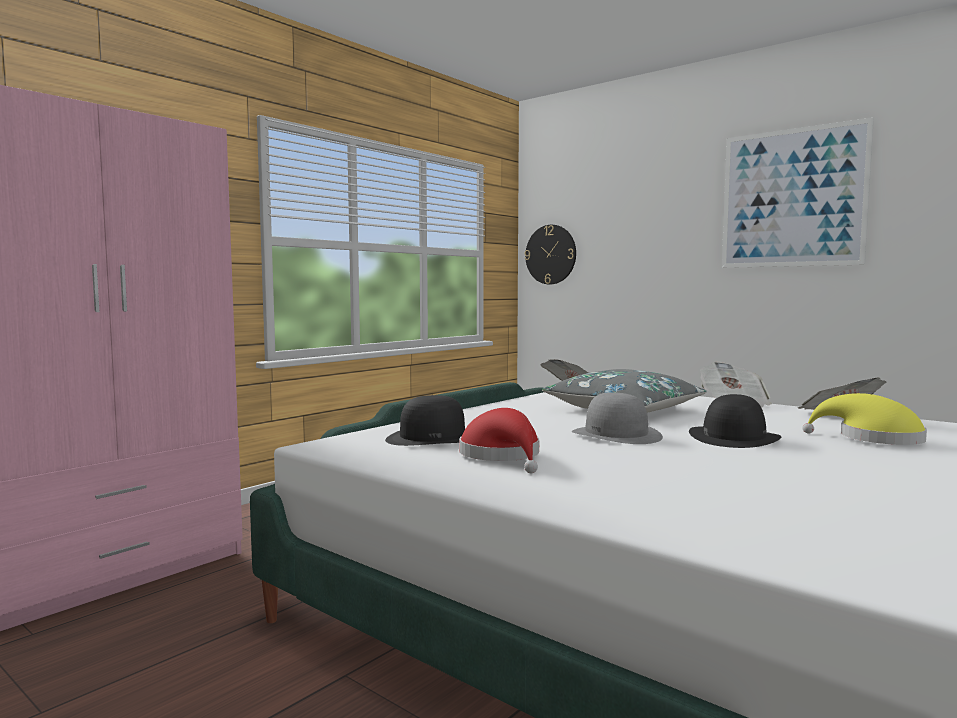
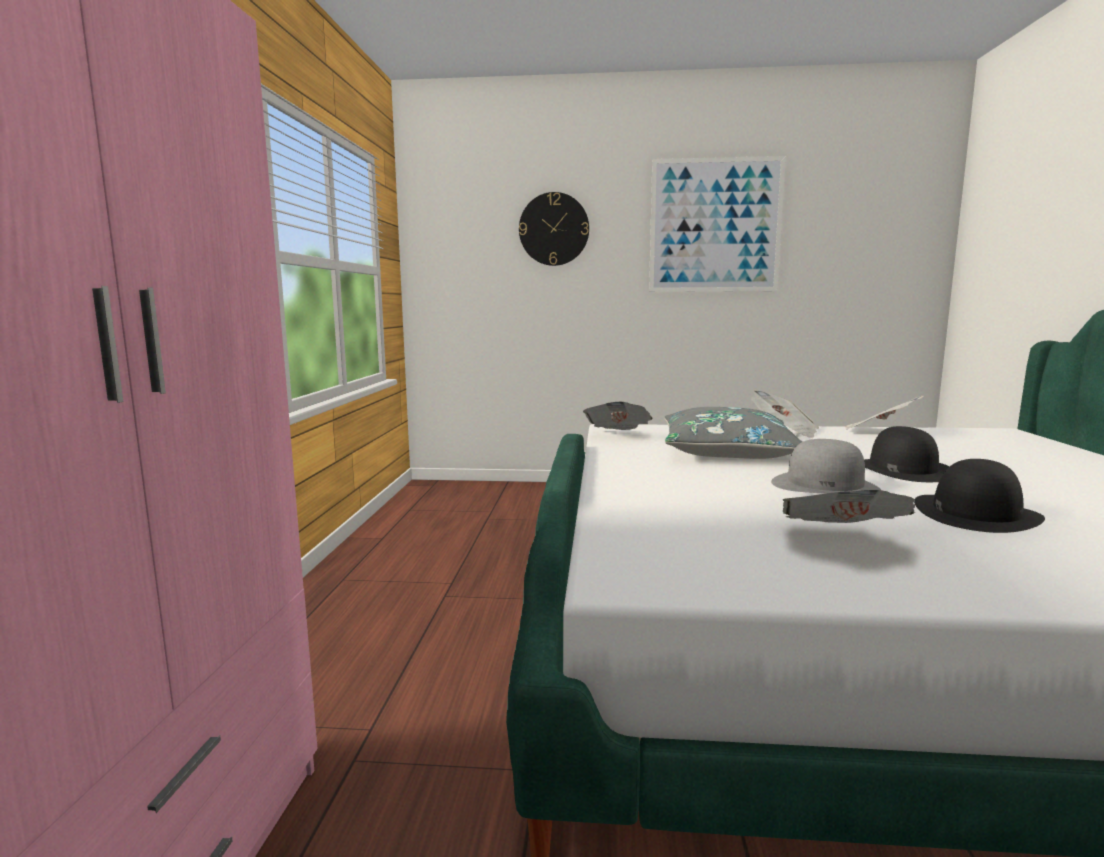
camera: 35 degrees left, 5 degrees up
(433, 438) = (699, 532): black hat -> black hat (975, 513)
(503, 456) = (842, 541): red hat -> newspaper
(550, 254) = (448, 273): wall clock -> wall clock (554, 229)
(873, 439) = (970, 452): yellow hat -> none

